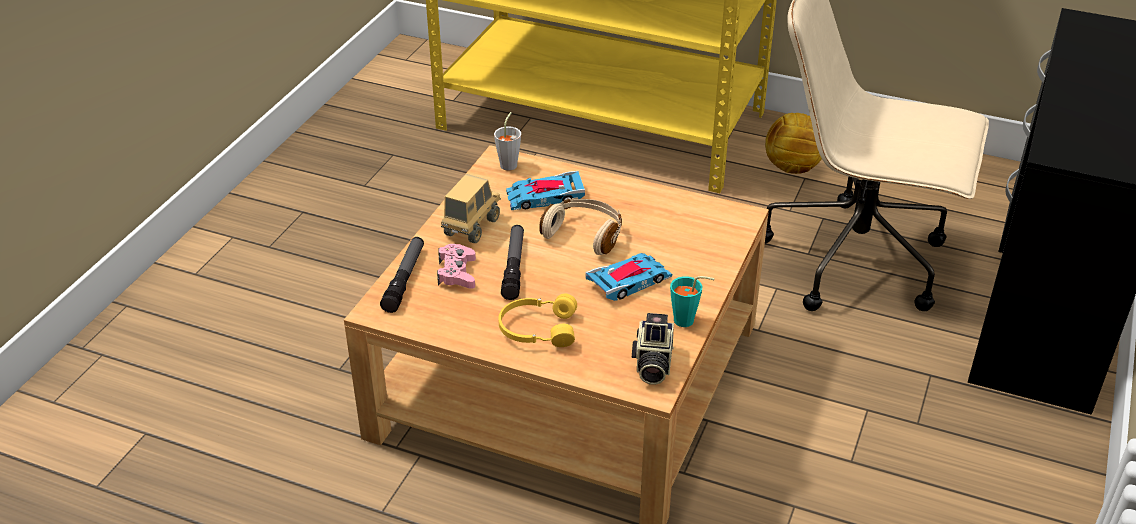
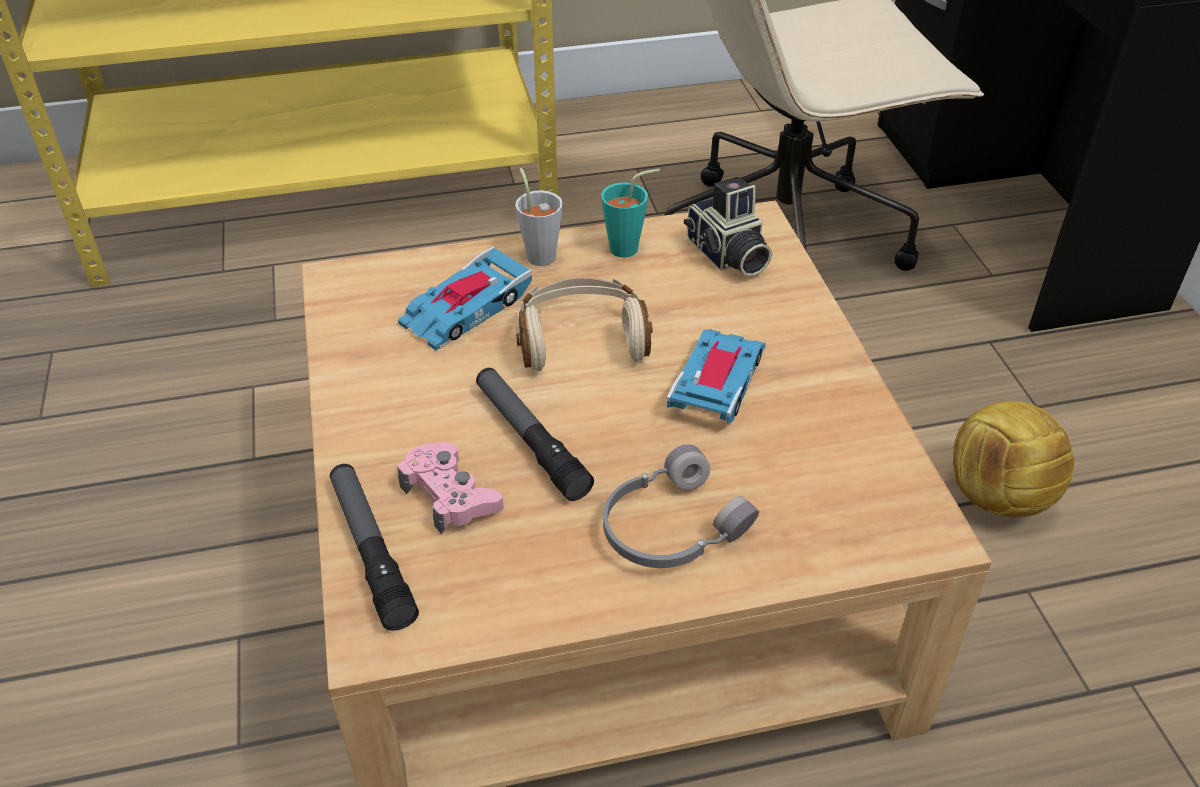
camera: 35 degrees left, 5 degrees up
(472, 227) = (400, 406): toy truck -> none
(510, 163) = (362, 279): grey cup -> grey cup (539, 253)
(537, 329) = (670, 526): yellow headphones -> grey headphones
(652, 364) = (885, 496): camera -> camera (727, 256)
(688, 321) = (858, 403): turquoise cup -> turquoise cup (630, 247)
(792, 167) = (612, 161): football -> football (997, 495)

